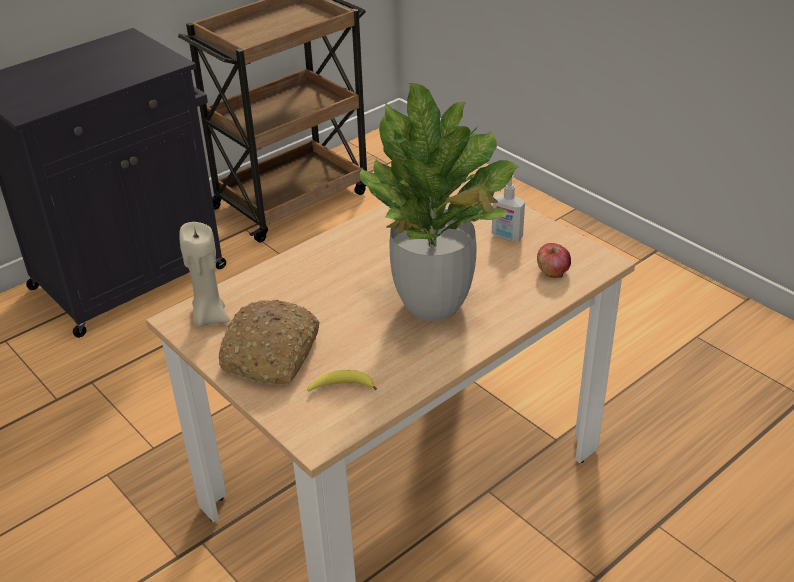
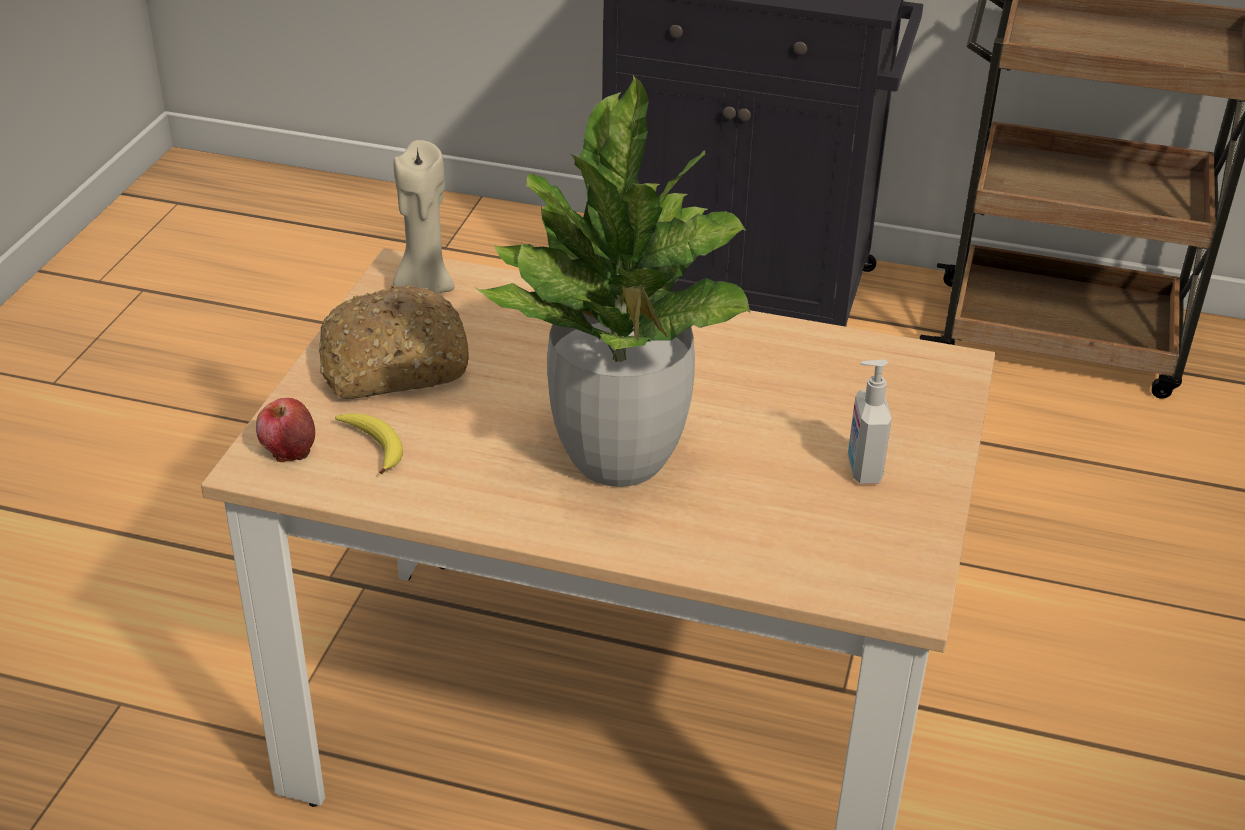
camera: 55 degrees right, 0 degrees up
(552, 272) = (819, 550): apple -> apple (288, 449)

